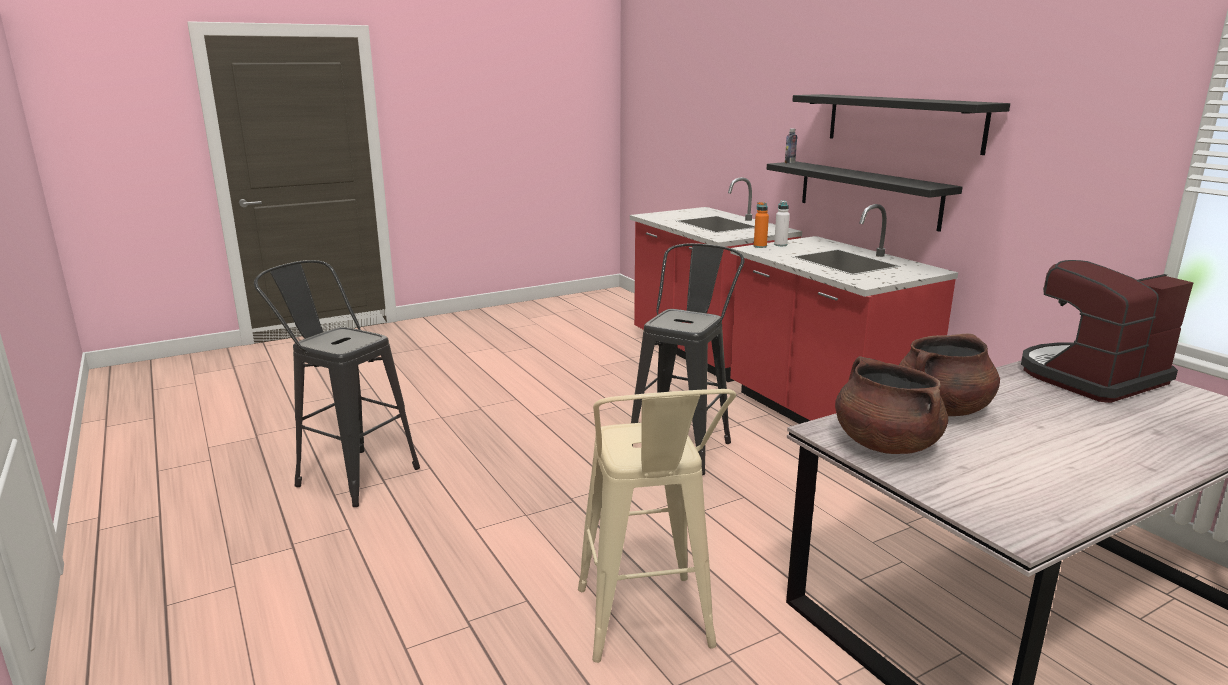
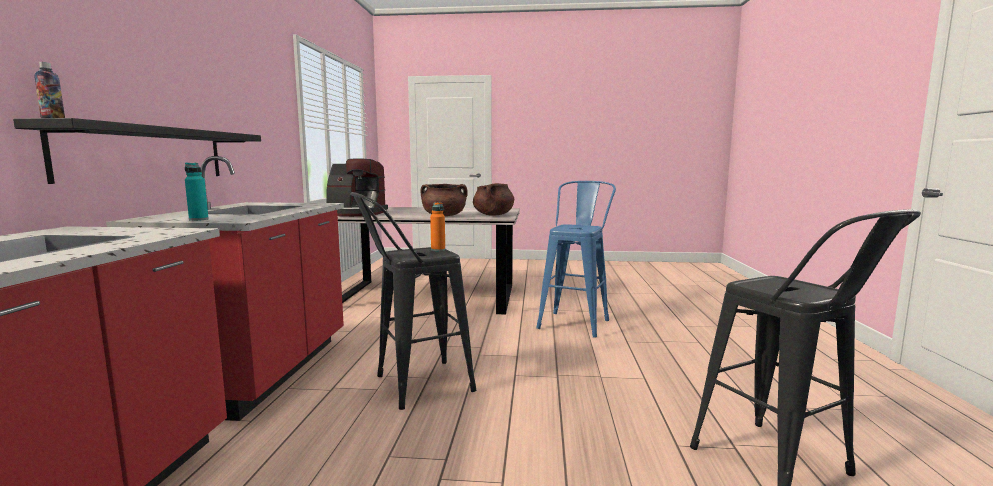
camera: 145 degrees left, 10 degrees down
(646, 629) = (576, 322): beige stool -> blue stool
(760, 246) = (221, 220): orange bottle -> orange bottle (438, 250)
(780, 245) = (198, 219): white bottle -> turquoise bottle
(902, 122) = (167, 75): black shelf -> none

